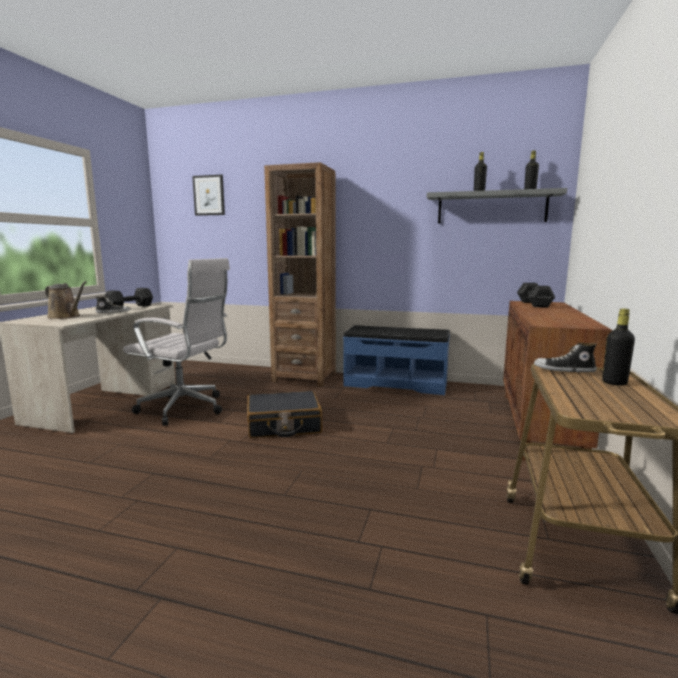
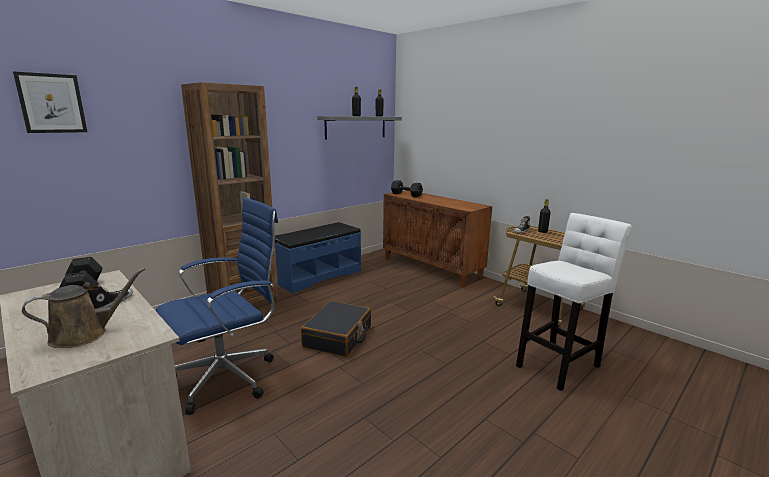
camera: 60 degrees left, 5 degrees up
(186, 409) = (229, 377): white office chair -> blue office chair
(379, 605) = (560, 364): none -> white stool

